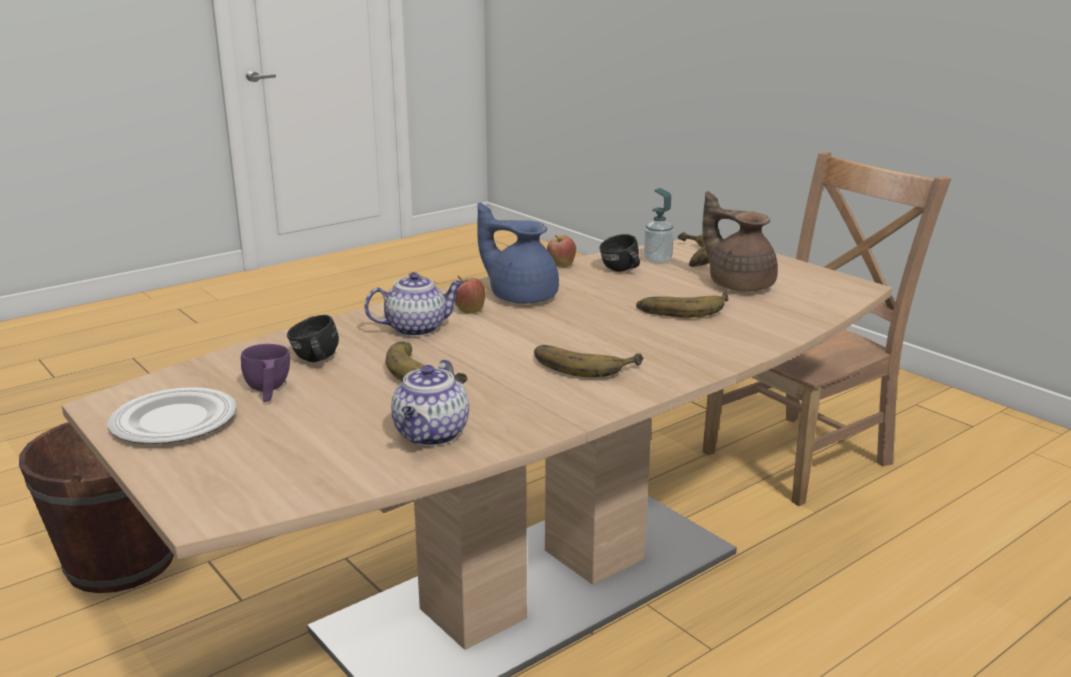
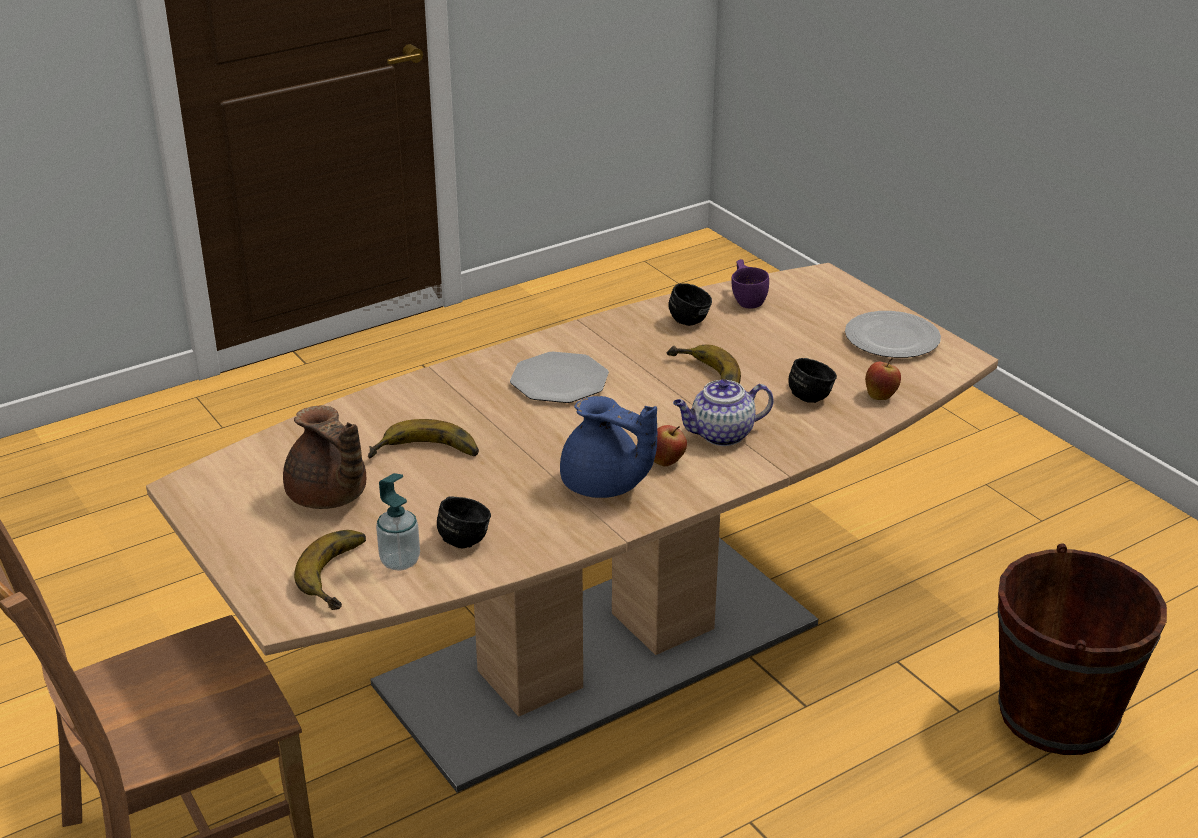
camera: 175 degrees left, 10 degrees up
(267, 391) = (835, 363): purple cup -> purple cup (747, 298)
(431, 435) = (691, 319): teapot -> black mug
(561, 265) = (539, 555): apple -> apple (881, 395)
(584, 364) = (559, 380): banana -> plate

